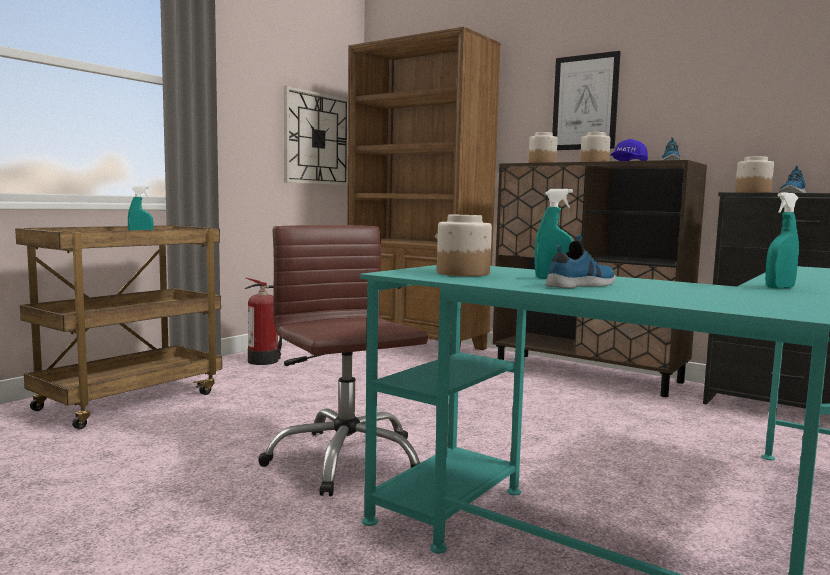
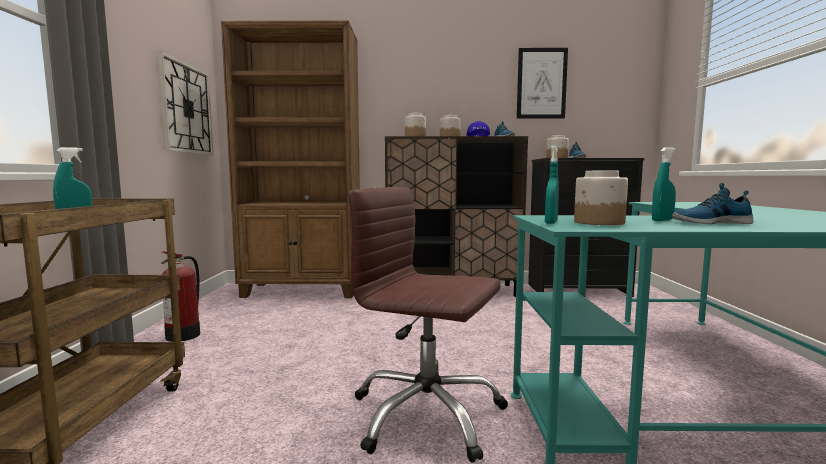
camera: 35 degrees left, 0 degrees up
(583, 284) = (710, 222): shoe -> shoe turned 105 degrees counterclockwise
(585, 102) = (428, 93): picture -> picture (541, 83)
(779, 288) = (757, 214): turquoise spray bottle -> turquoise spray bottle (551, 223)

